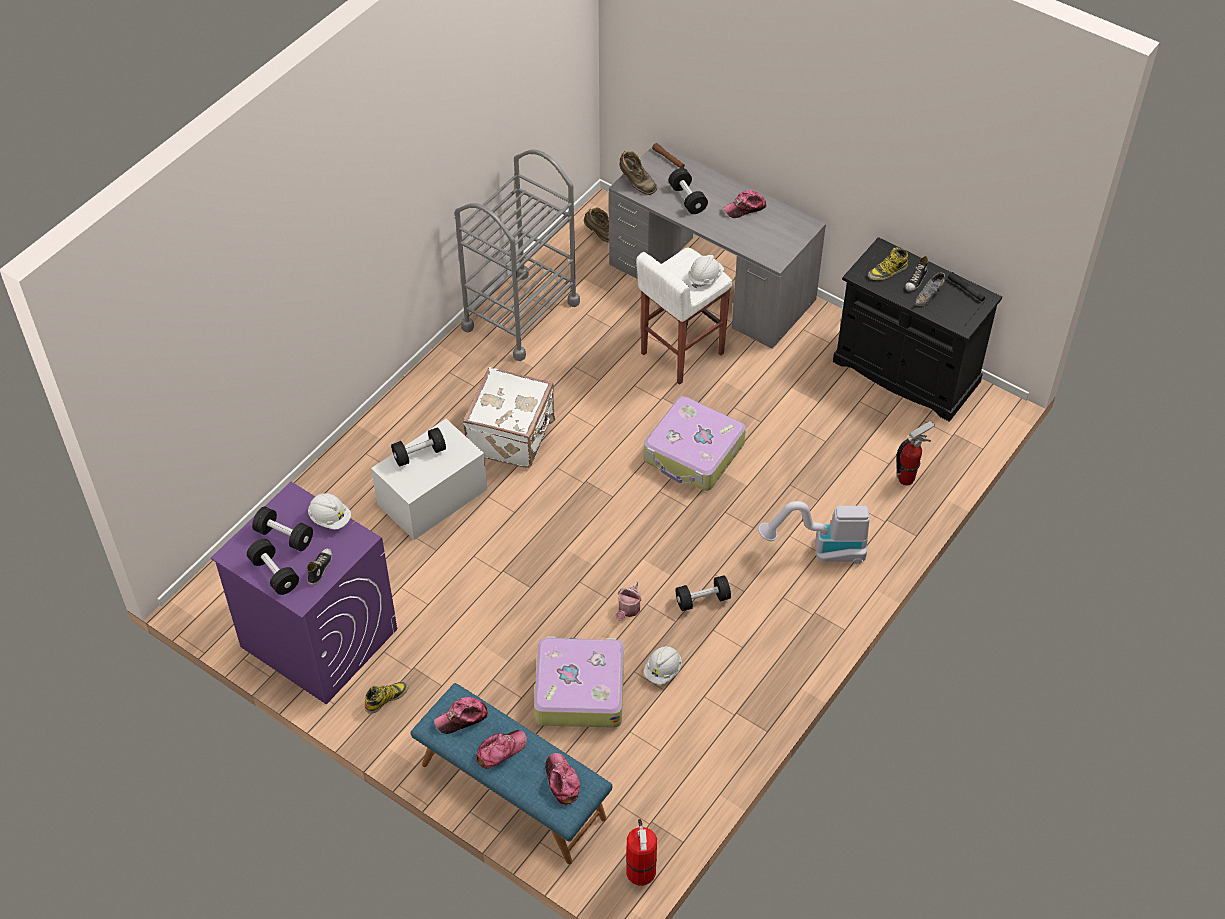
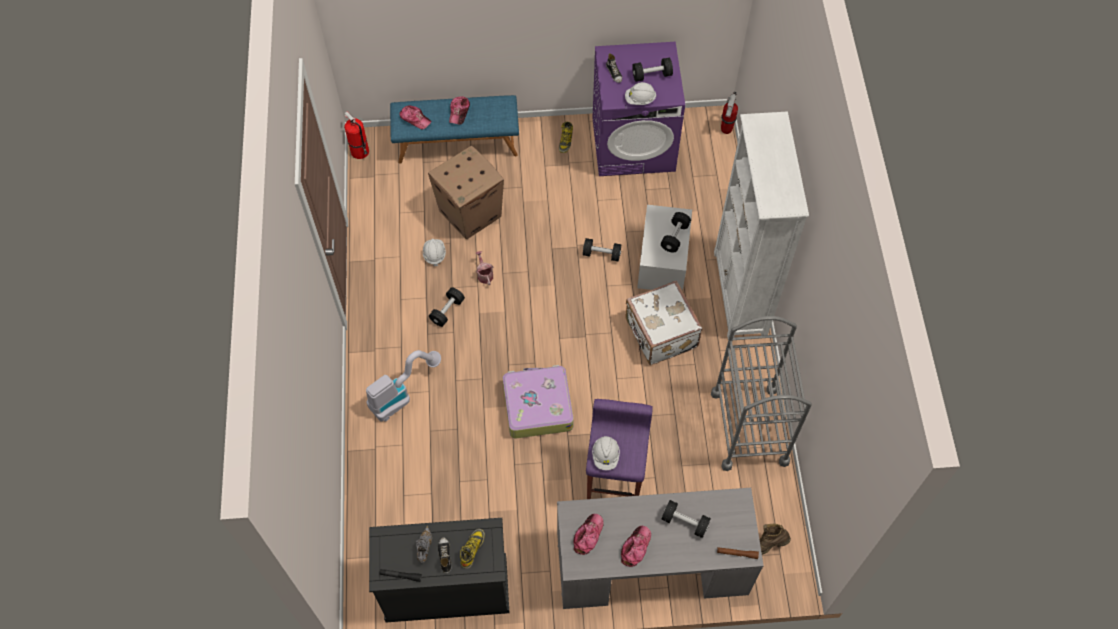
camera: 140 degrees right, 10 degrees up
(274, 574) = (633, 55): black dumbbell -> black dumbbell (601, 254)
(397, 417) = (740, 294): none -> white bookcase
(462, 718) = (494, 113): cap -> cap (588, 535)
(579, 689) = (471, 213): suitcase -> cardboard box
(636, 184) = (735, 507): brown boot -> none
(680, 353) = (615, 480): white stool -> purple stool
(906, 479) = (383, 491): fire extinguisher -> fire extinguisher (726, 130)

